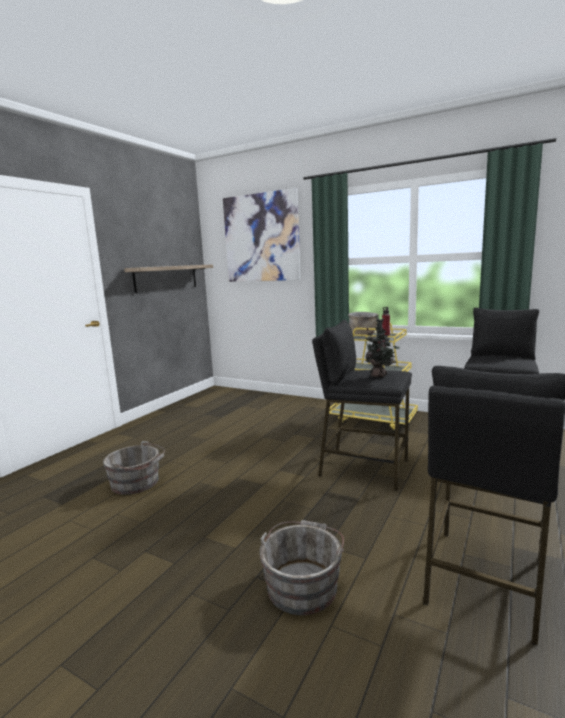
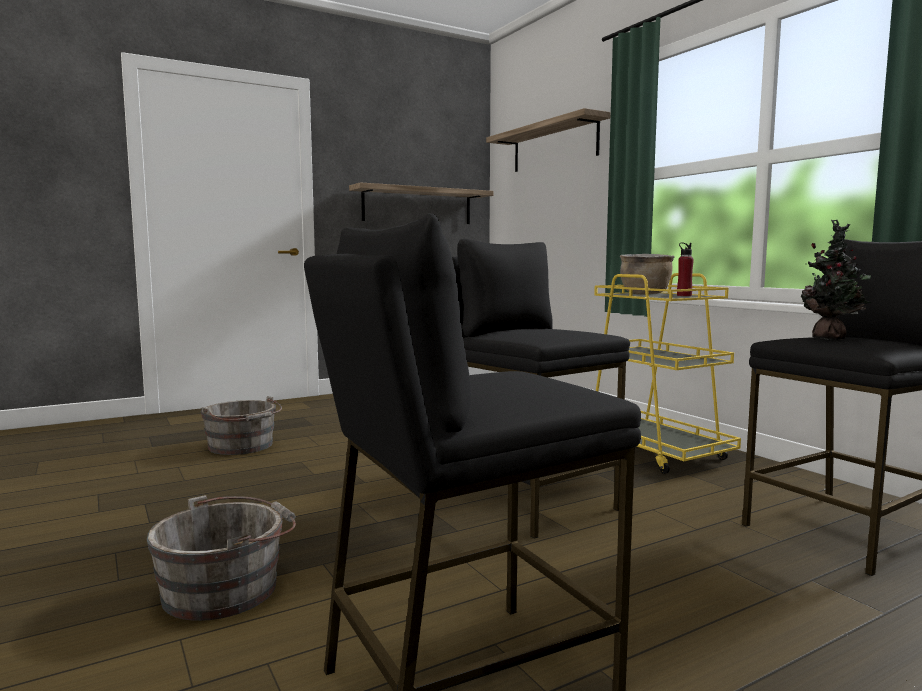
camera: 30 degrees right, 5 degrees down
(261, 238) = (554, 145): picture -> shelf
(380, 376) = (547, 332): potted plant -> potted plant (832, 339)

